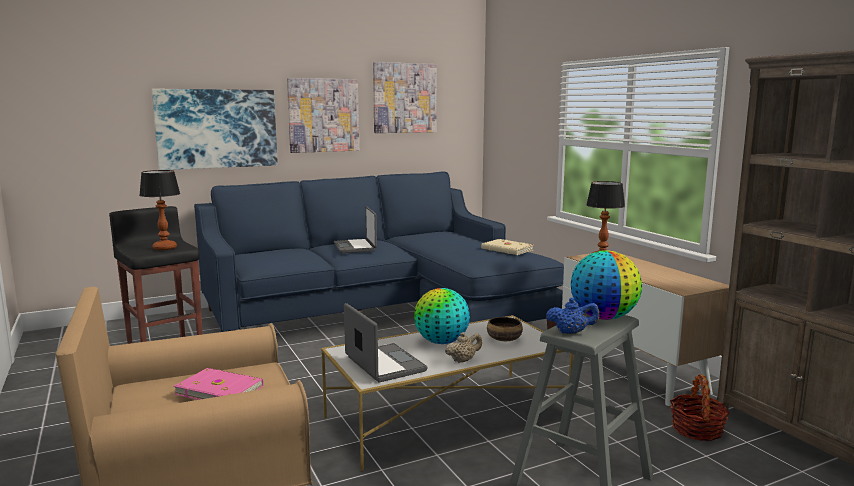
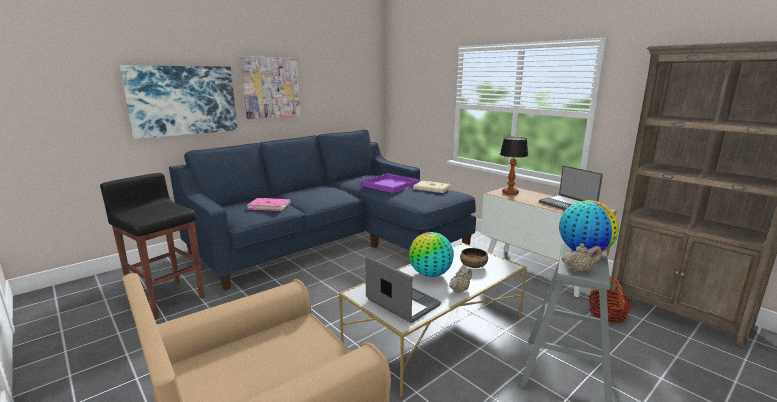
camera: 15 degrees left, 5 degrees up
(164, 248) = (161, 212): table lamp -> none
(220, 390) = (277, 354): pink book -> pink book (269, 206)
(356, 247) = (314, 194): laptop -> laptop (568, 205)
(404, 98) = (331, 73): picture -> none
(457, 242) = (390, 184): none -> purple tray
(571, 332) = (579, 270): blue teapot -> beige teapot

